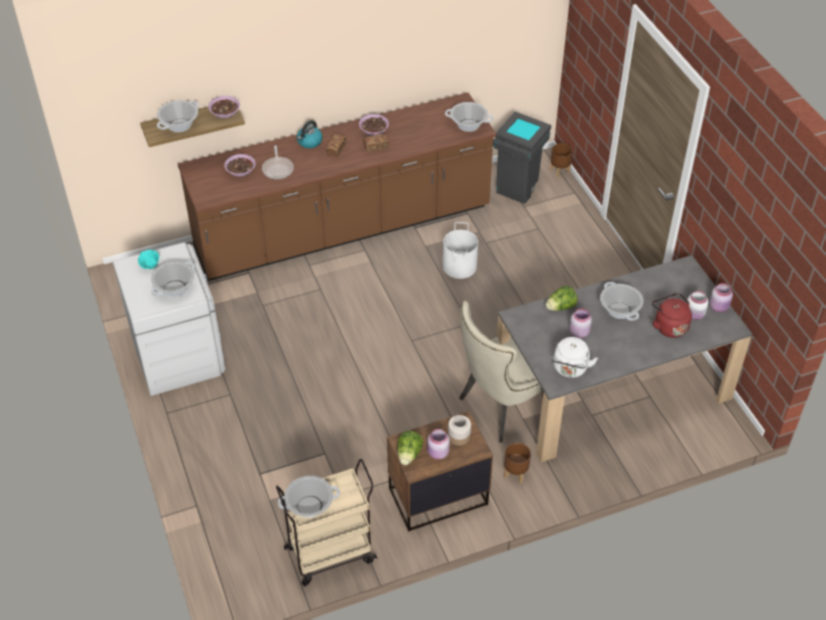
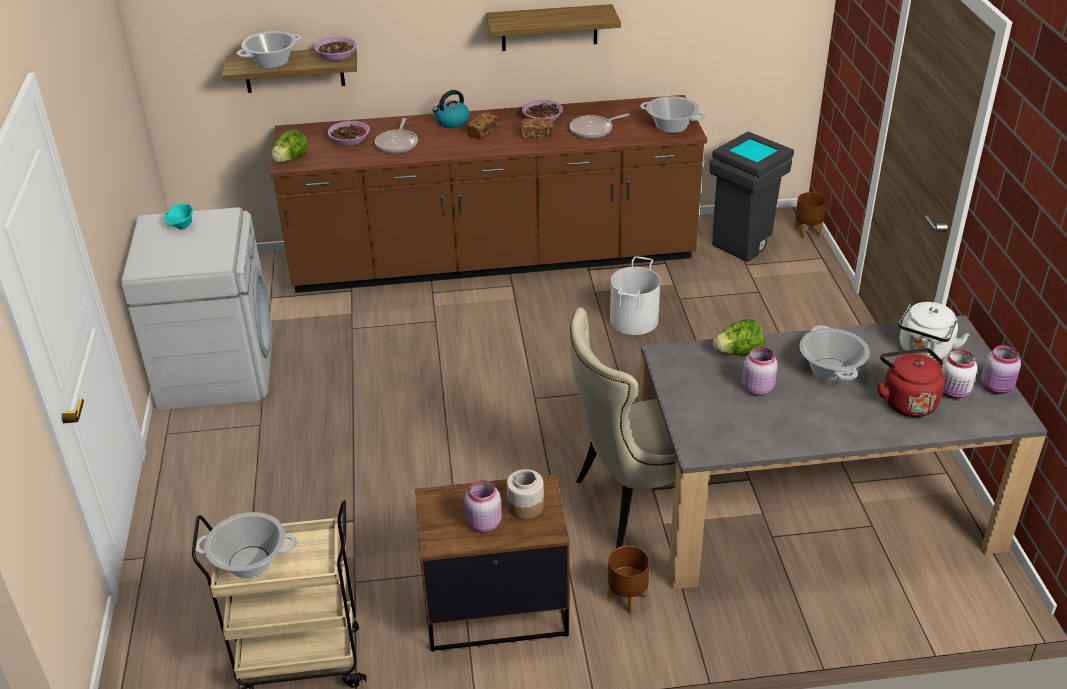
camera: 15 degrees right, 10 degrees down
(174, 288) = (198, 253): cooking pot -> none
(372, 64) = (549, 27): none -> shelf
(409, 454) = (438, 518): lettuce -> lettuce (291, 160)
(414, 136) = (593, 130): none -> frying pan
(570, 369) = (727, 435): white kettle -> white kettle (924, 352)

